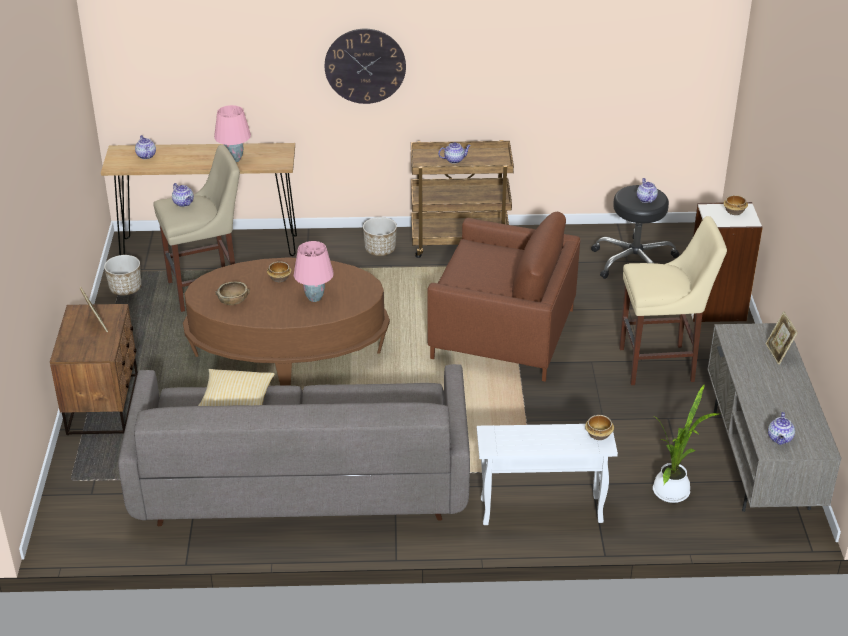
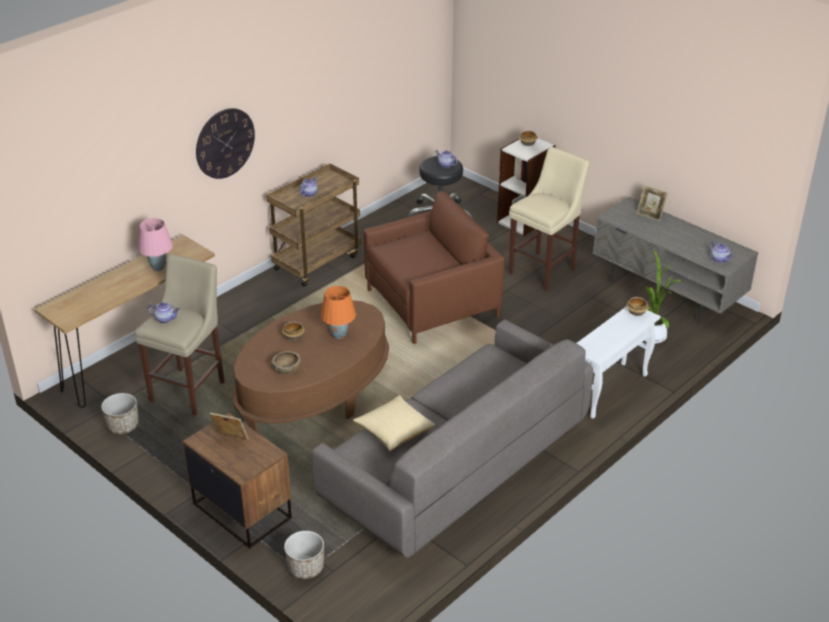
camera: 45 degrees left, 0 degrees up
(146, 155) = (81, 300): teapot -> none
(315, 298) = (339, 335): pink table lamp -> orange table lamp
(380, 250) = (271, 295): planter -> planter (305, 567)

